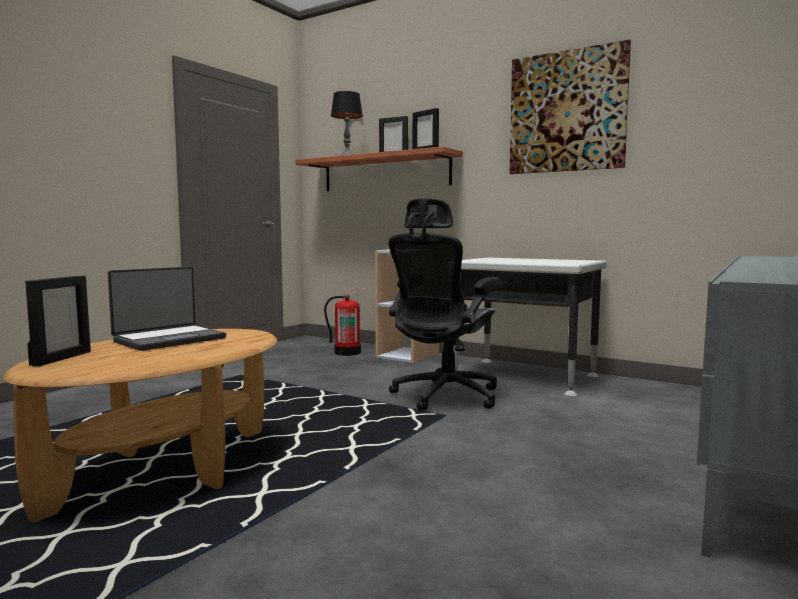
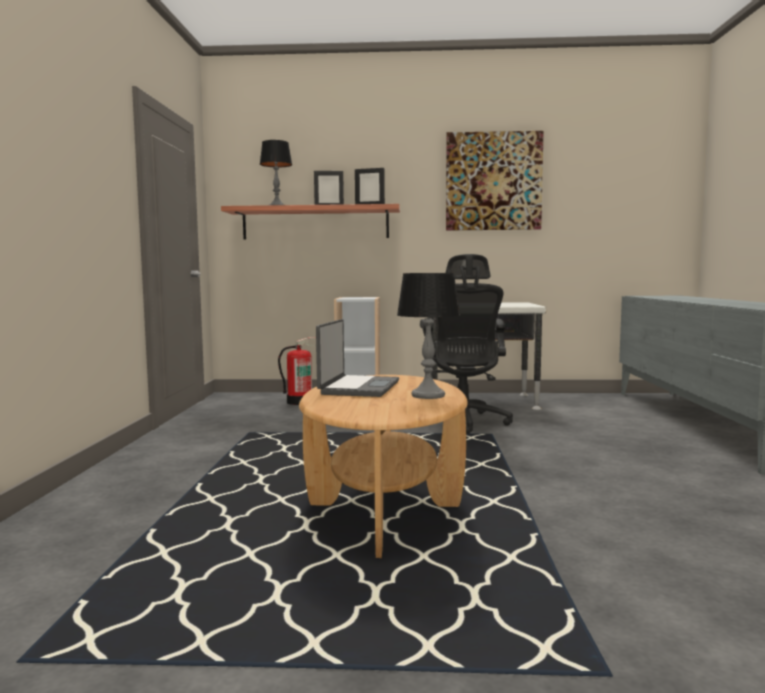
camera: 30 degrees left, 0 degrees up
(61, 358) = (344, 409): picture frame -> none
(181, 355) = (428, 395): none -> table lamp

